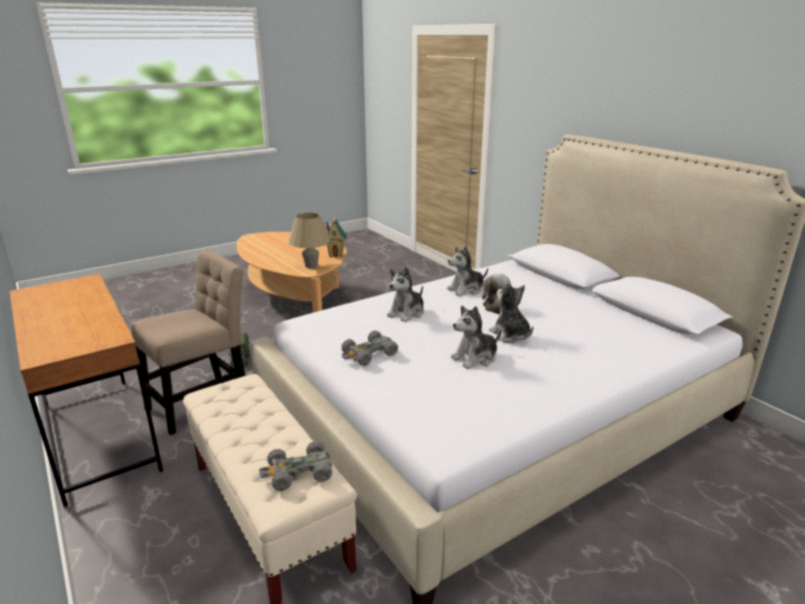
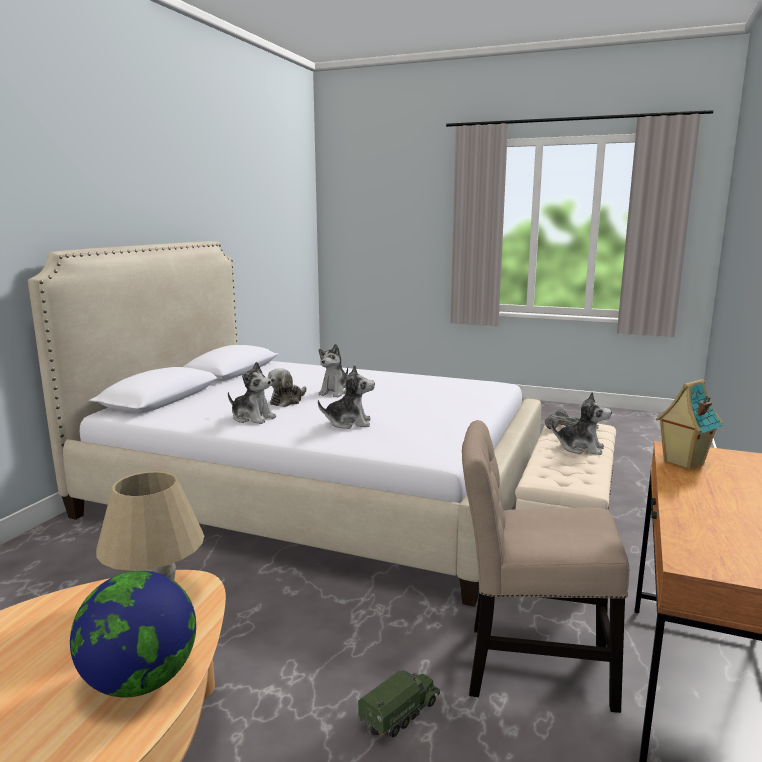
camera: 125 degrees left, 10 degrees down
(270, 259) = (140, 681): none -> globe
(336, 254) = (60, 601): toy house -> toy house (682, 462)
(369, 354) = (445, 417): grey toy car -> none
(475, 358) = (389, 394): plush toy -> plush toy (580, 448)

